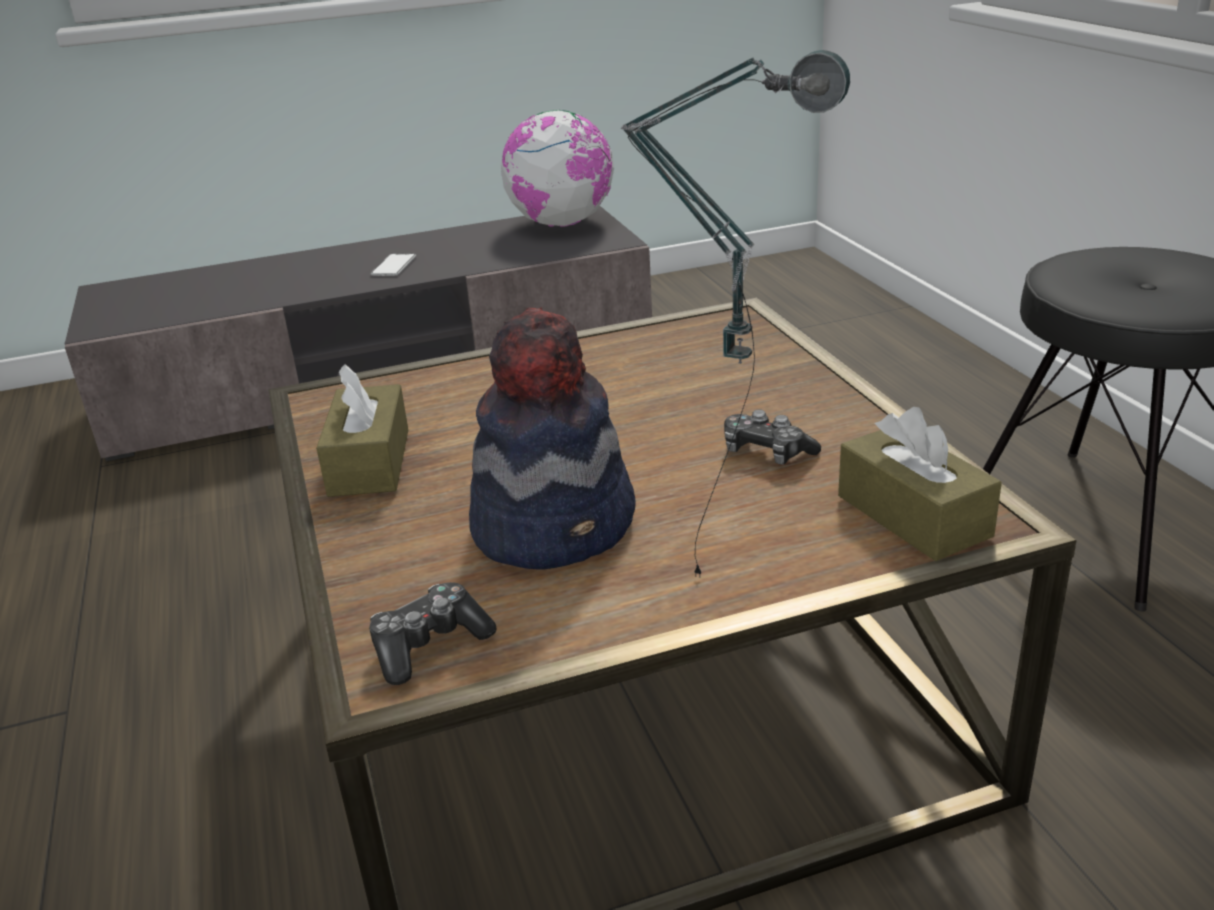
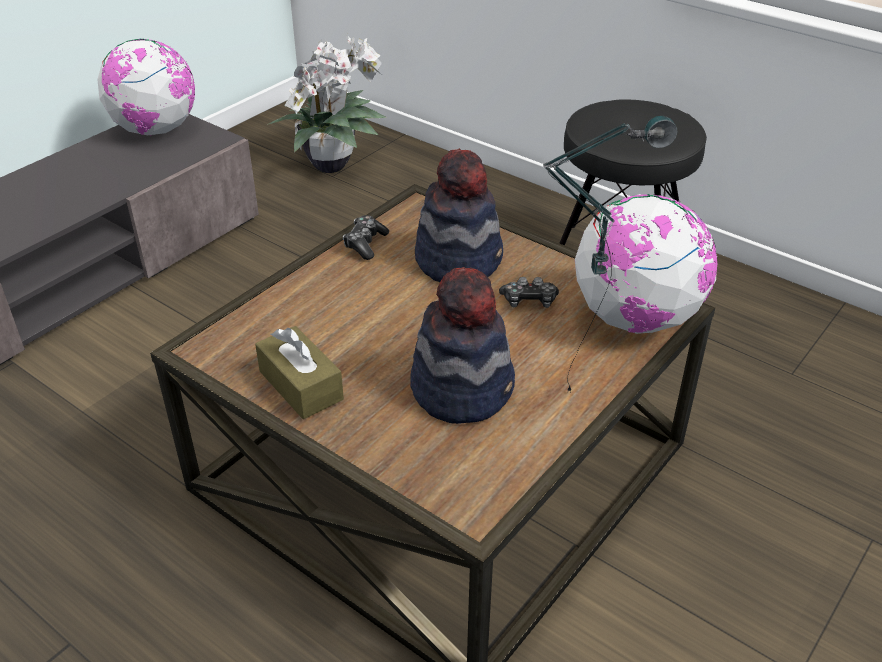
camera: 35 degrees left, 10 degrees up
(394, 266) = (51, 202): phone -> none
(429, 645) = (476, 487): game controller -> game controller (365, 244)
(721, 385) = (459, 260): none -> hat
(791, 321) = (334, 165): none -> potted plant
(913, 516) = (636, 318): brown tissue box -> globe

